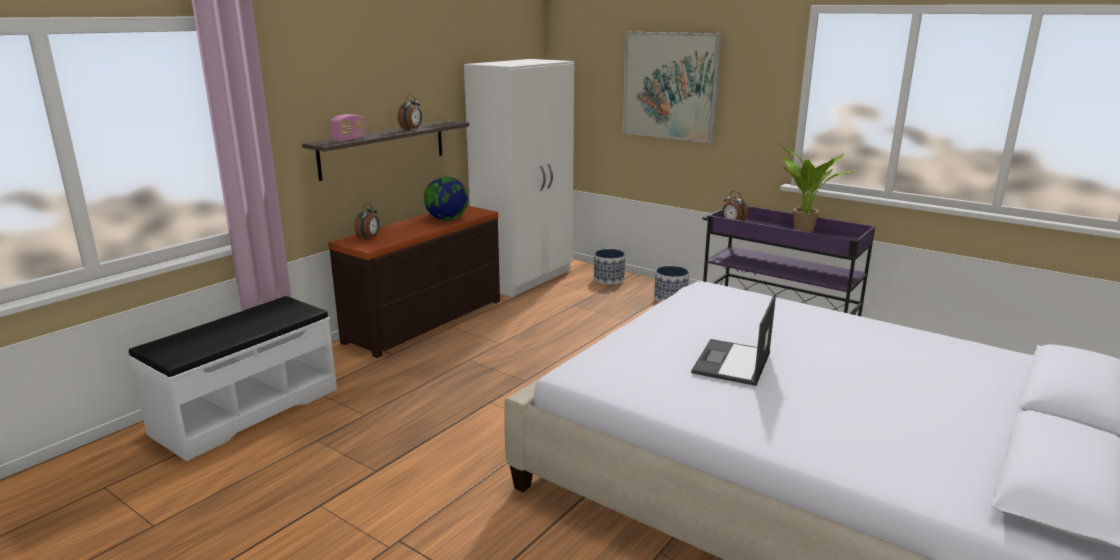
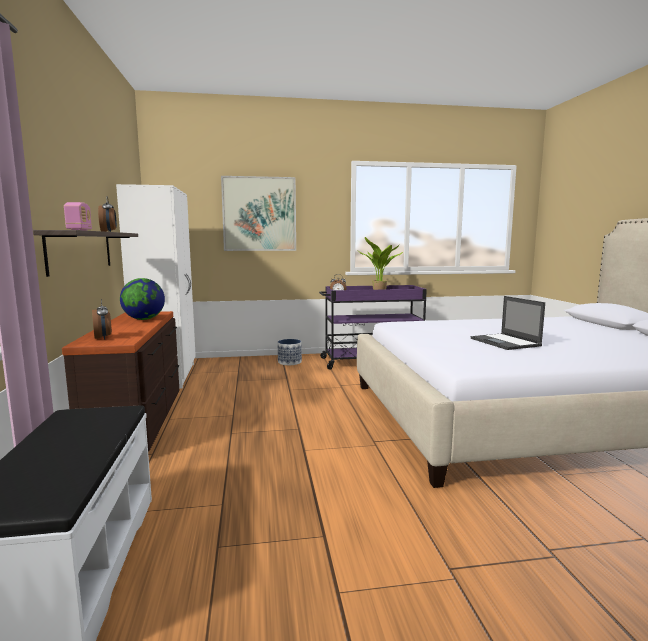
camera: 45 degrees left, 10 degrees down
(609, 279) = (231, 362): planter -> none

